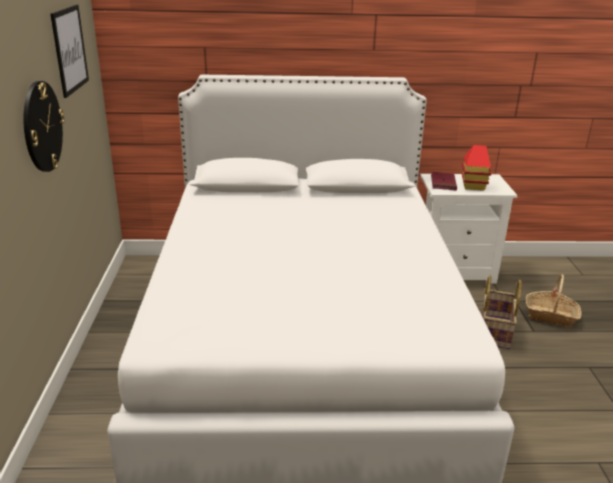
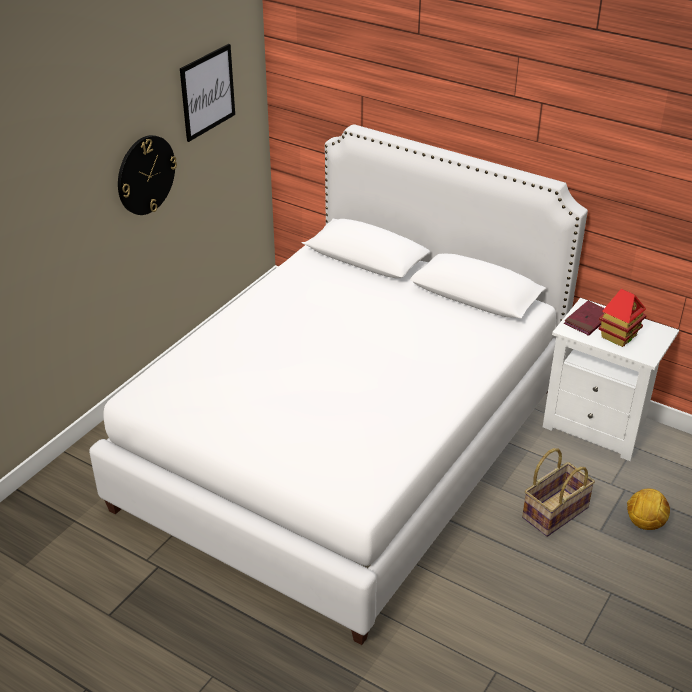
camera: 35 degrees right, 10 degrees up
(550, 316) = (644, 523): basket -> football

